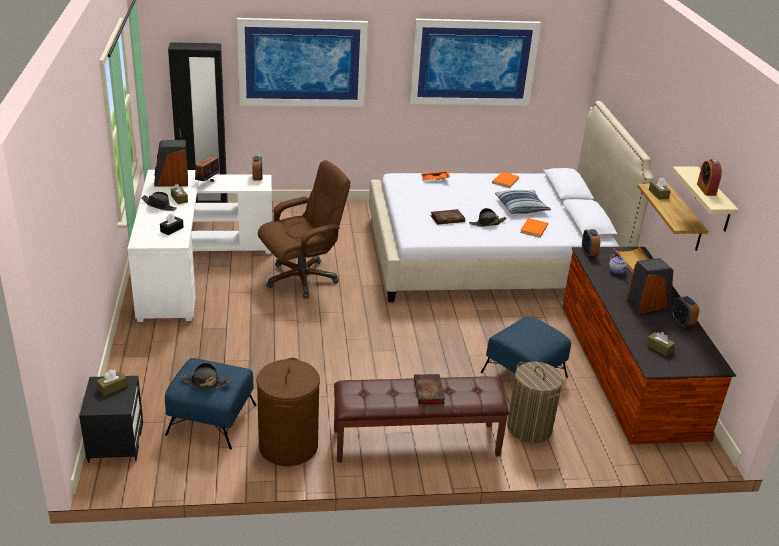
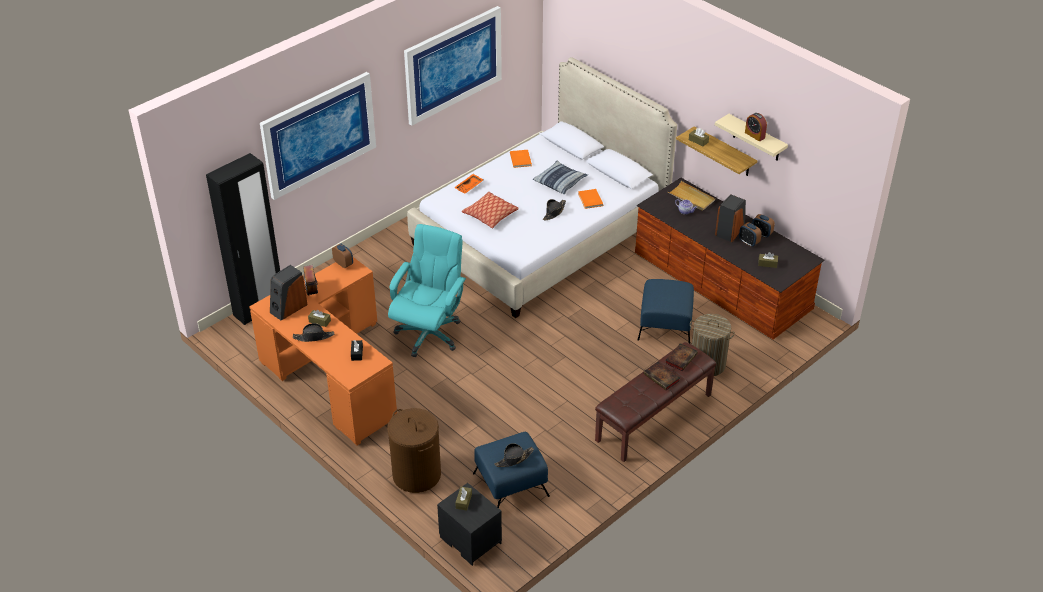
camera: 35 degrees left, 10 degrees up
(190, 267) = (330, 374): white desk -> orange desk
(288, 446) = (581, 470): brown laundry basket -> brown laundry basket (416, 474)
(302, 278) = (429, 333): brown office chair -> turquoise office chair
(427, 203) = (490, 215): none -> pillow
(448, 218) = (522, 223): book -> book (681, 358)
(588, 252) = (652, 204): alarm clock -> alarm clock (748, 242)

